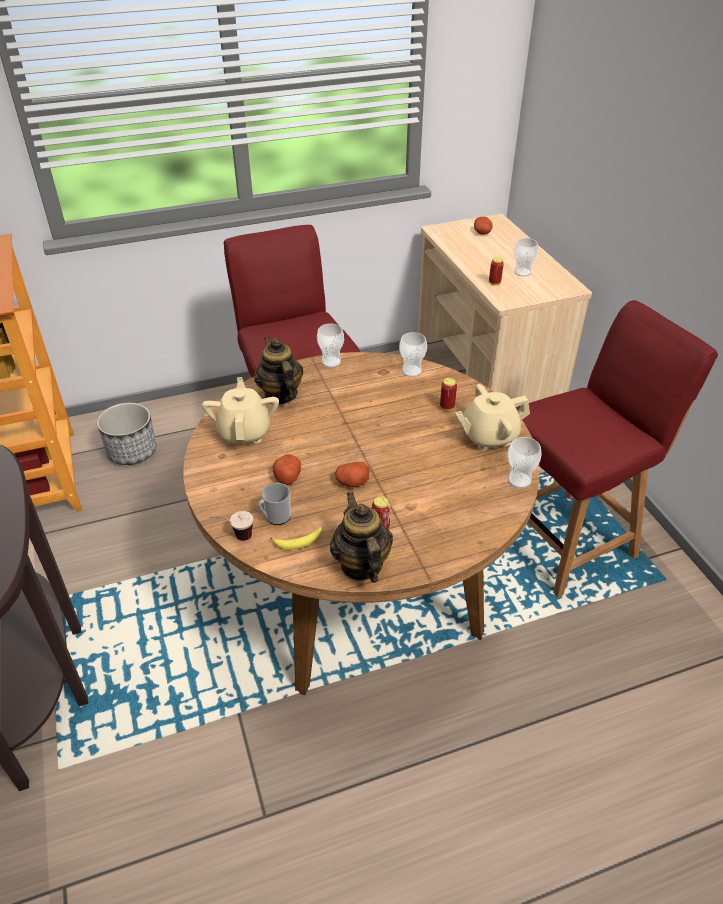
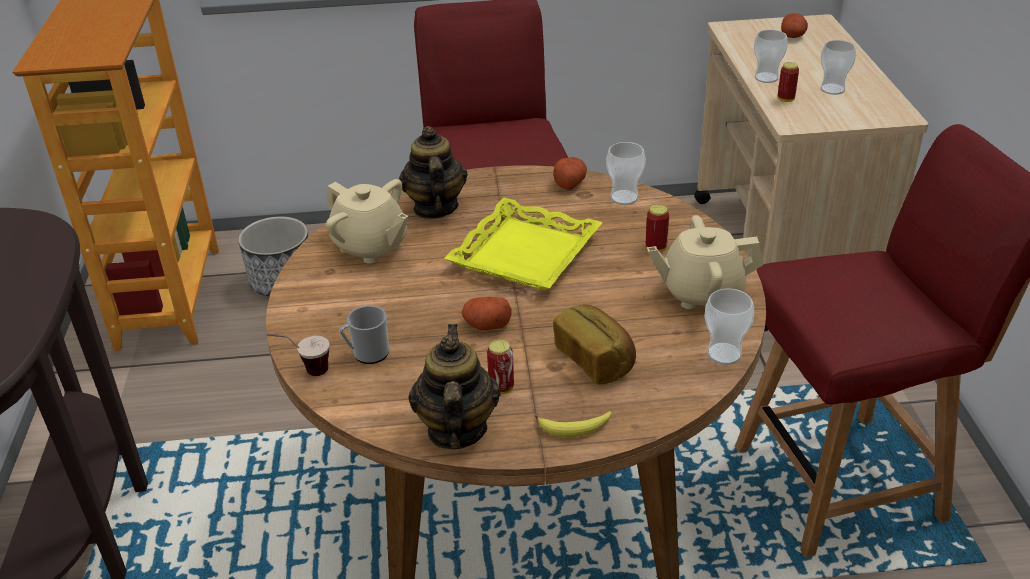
camera: 15 degrees right, 5 degrees down
(244, 432) = (370, 246): beige teapot -> beige teapot turned 120 degrees clockwise
(287, 476) = (403, 306): potato -> potato (569, 182)
(298, 542) = (384, 388): banana -> banana (575, 428)
(331, 362) = (518, 175): cup -> cup (766, 78)
(358, 423) = (524, 253): none -> yellow tray
(436, 497) = (595, 360): none -> bread

